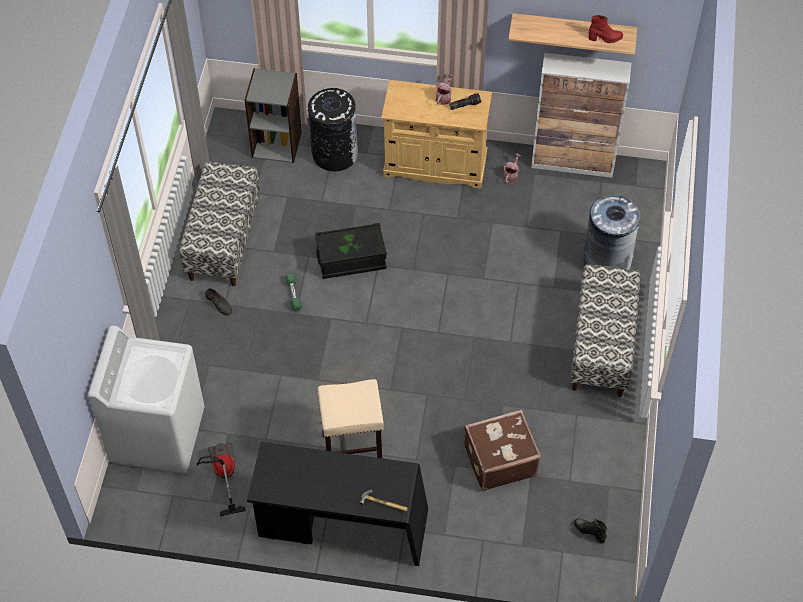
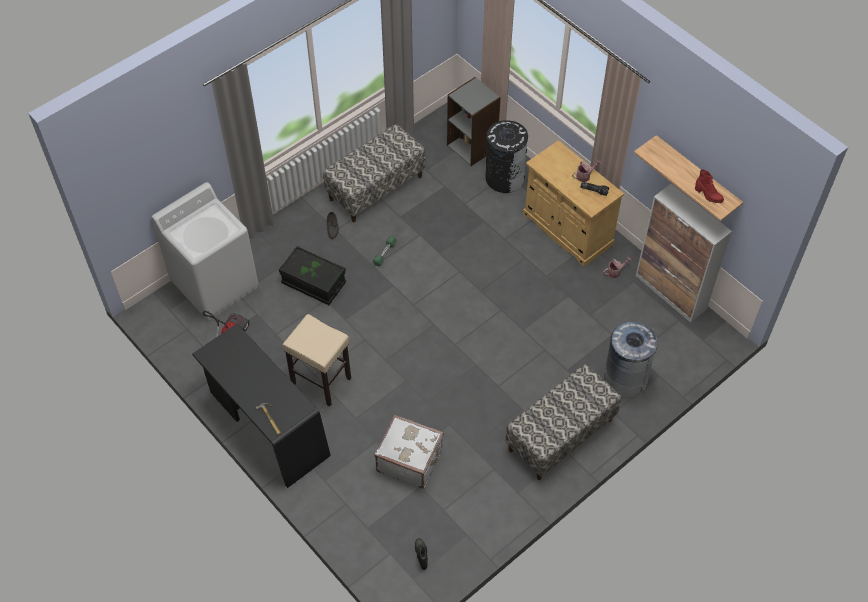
camera: 40 degrees right, 0 degrees up
(351, 260) = (445, 256): black storage box -> black storage box (314, 283)
(499, 460) = (409, 459): brown suitcase -> white suitcase

